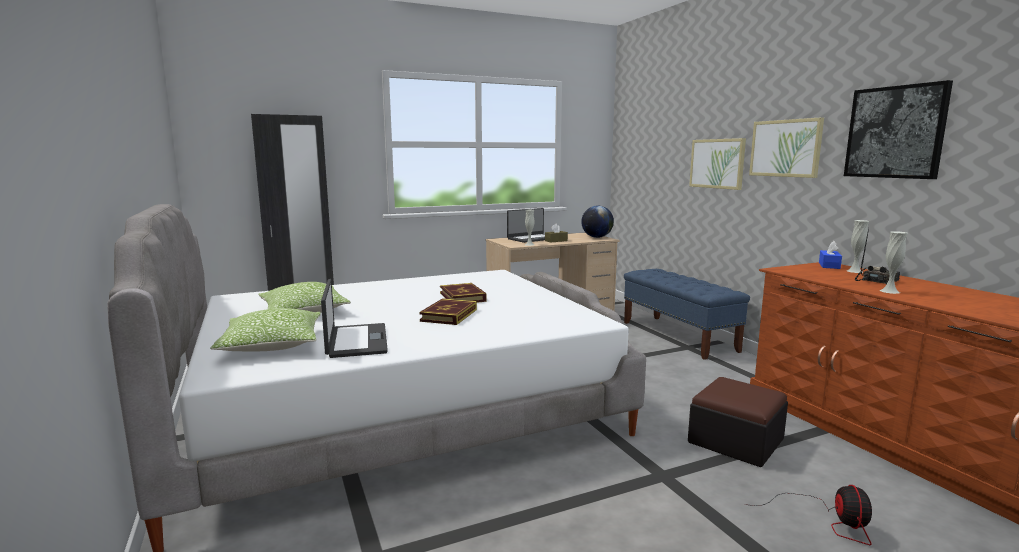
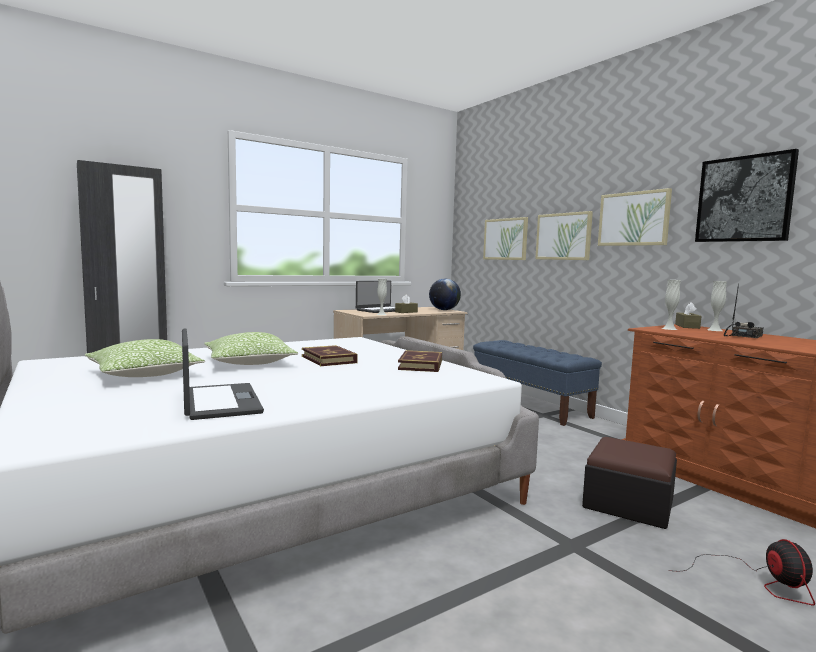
camera: 10 degrees left, 5 degrees down
(272, 345) = (109, 408): pillow -> pillow (249, 363)
(449, 315) = (321, 375): book -> book (420, 365)
(662, 163) = (505, 239): none -> picture
(829, 265) = (687, 326): blue tissue box -> brown tissue box
(889, 291) = (766, 343): white vase -> white vase (669, 329)

